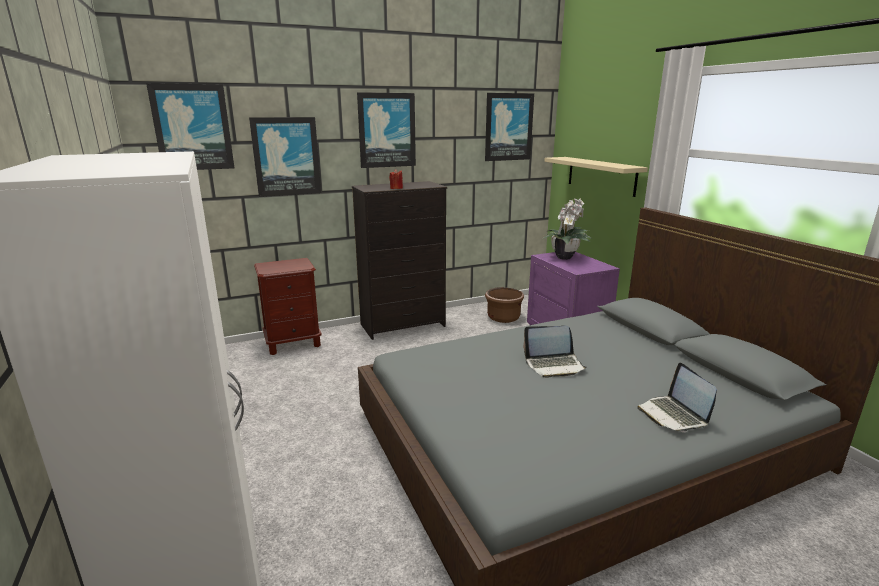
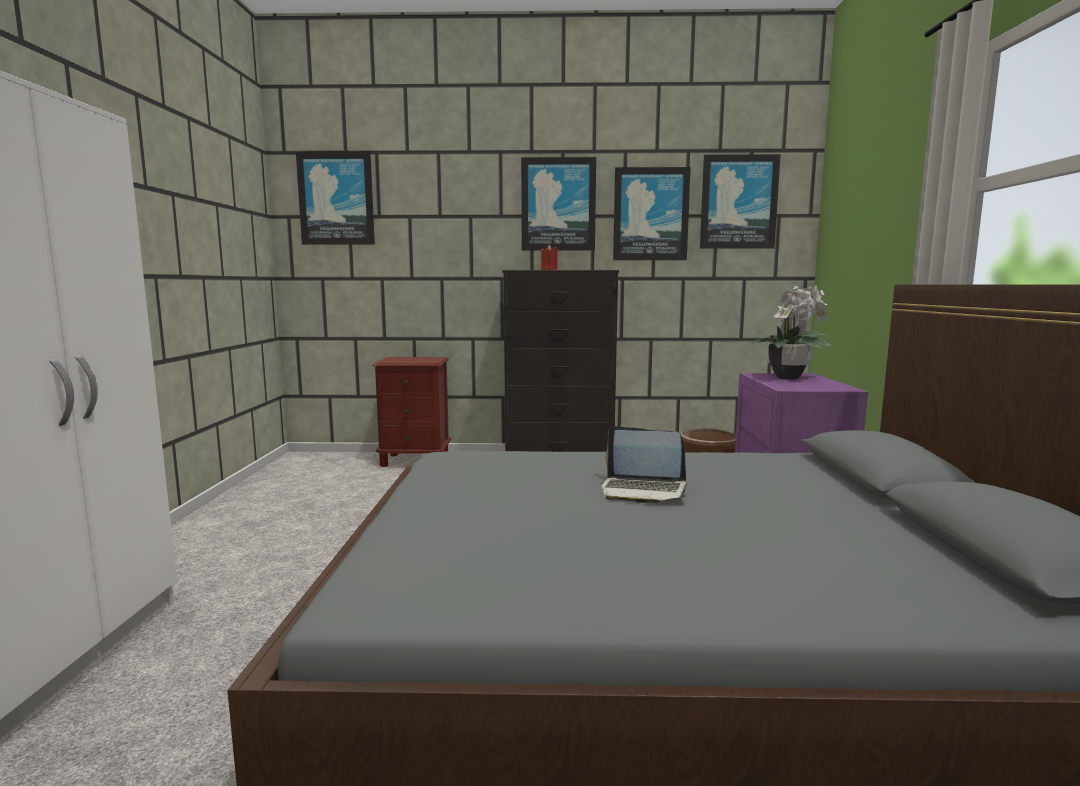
camera: 25 degrees right, 10 degrees down
(286, 156) = (433, 233): picture -> picture (650, 214)
(601, 175) = (868, 258): beige shelf -> none
(673, 415) = (773, 578): laptop -> none

